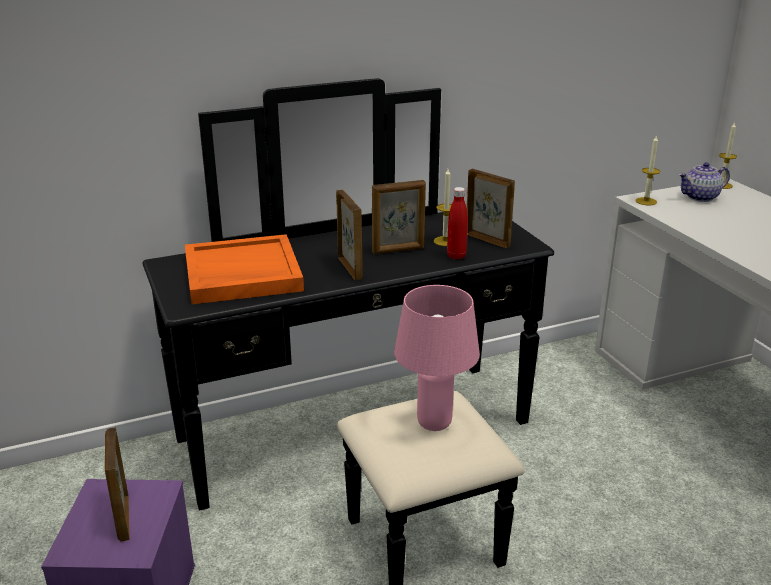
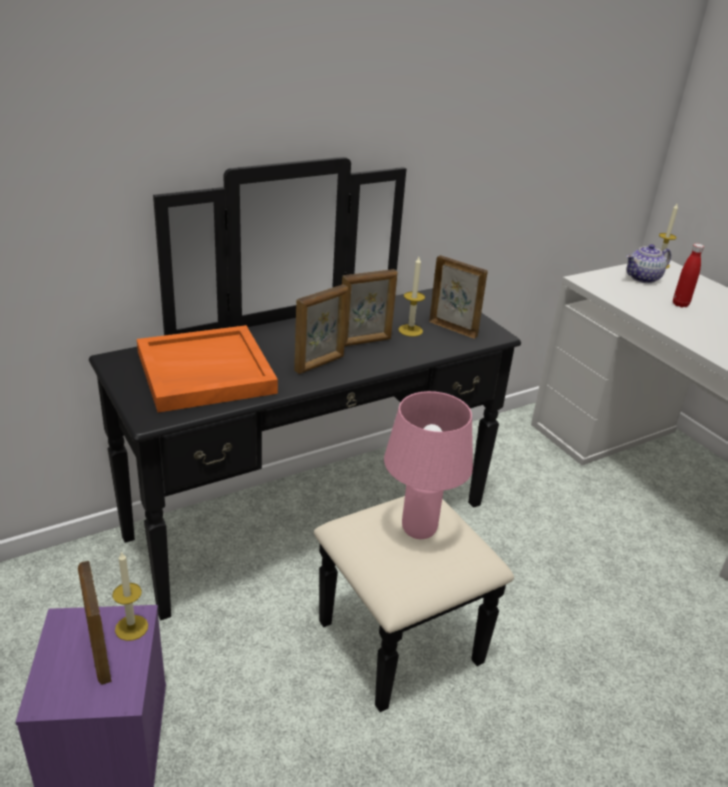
camera: 10 degrees left, 5 degrees up
(350, 268) = (320, 364): picture frame -> picture frame turned 75 degrees clockwise
(456, 256) = (426, 348): red bottle -> red bottle (680, 304)
(646, 201) = (593, 282): candle -> candle (131, 628)

